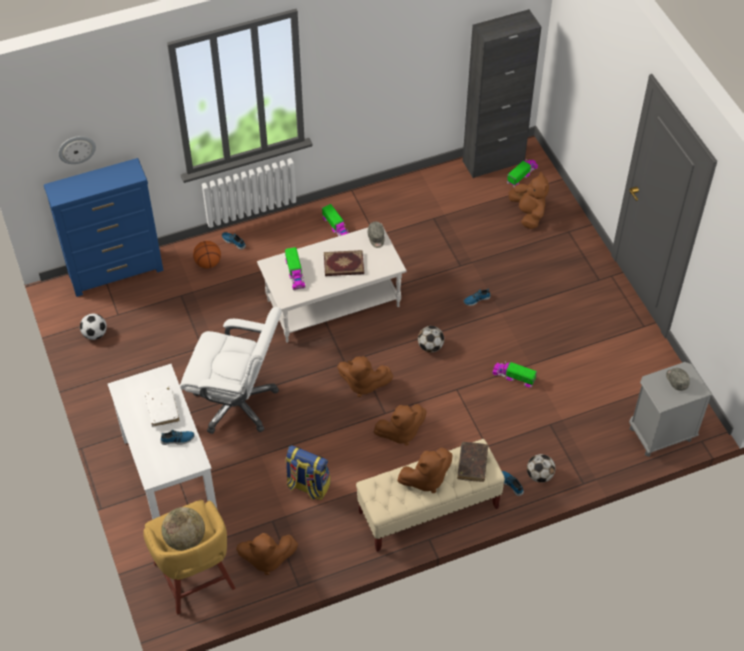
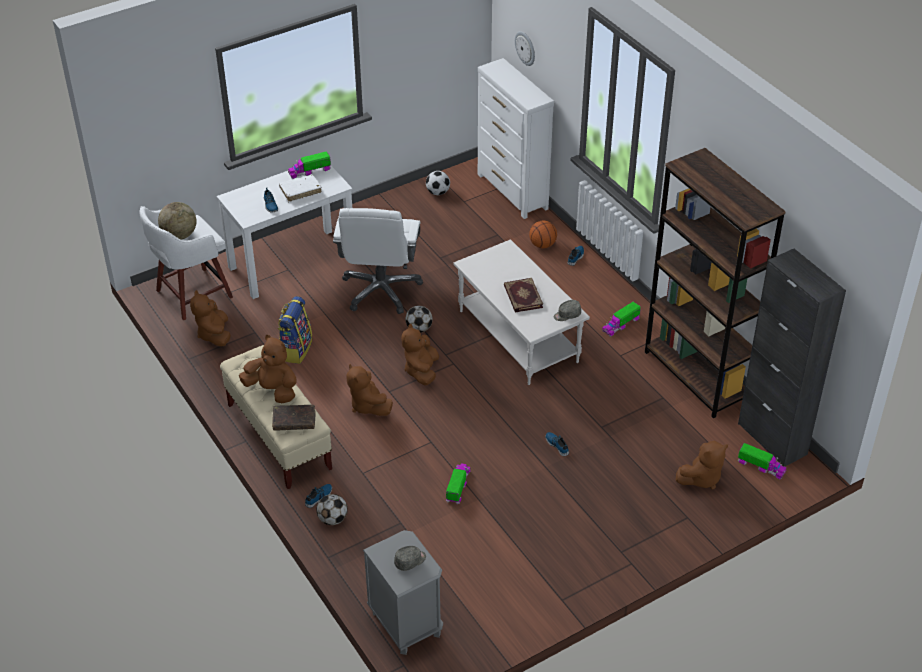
camera: 80 degrees right, 10 degrees down
(117, 272) = (512, 192): blue dresser -> white dresser
(195, 578) = (191, 295): yellow stool -> white stool
(295, 273) = (501, 265): toy truck -> toy truck (309, 171)
(412, 191) = (696, 376): none -> brown bookcase
(426, 479) = (272, 390): brown plush toy -> brown plush toy turned 150 degrees clockwise
(430, 346) = (482, 415): football -> football (419, 329)

